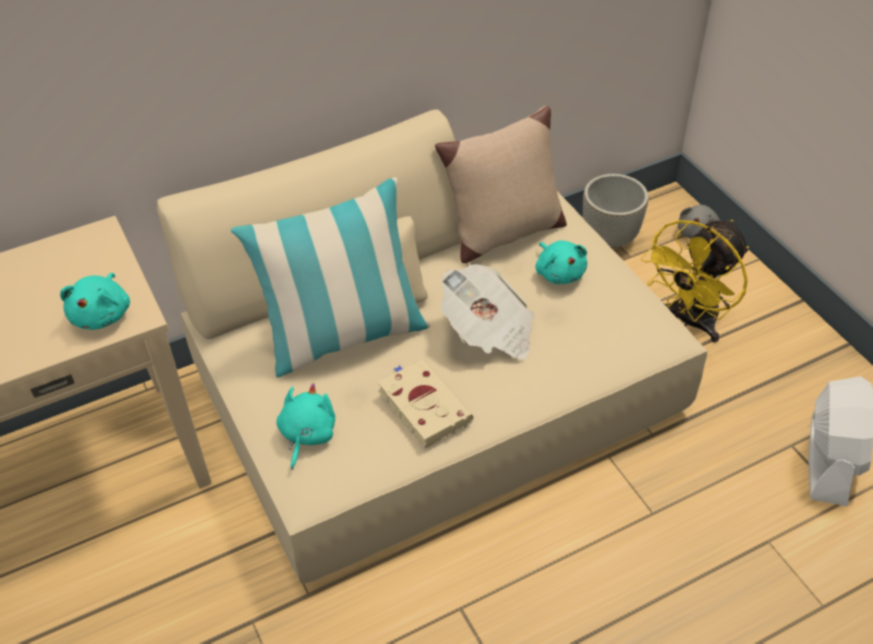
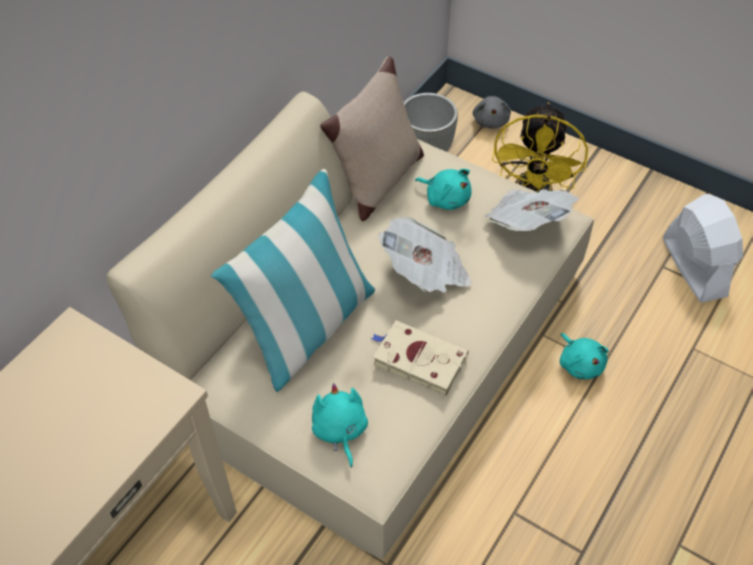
camera: 30 degrees left, 5 degrees up
(102, 314) = (138, 408): turquoise plush toy -> turquoise plush toy (580, 364)
(626, 325) = (527, 222): none -> newspaper

